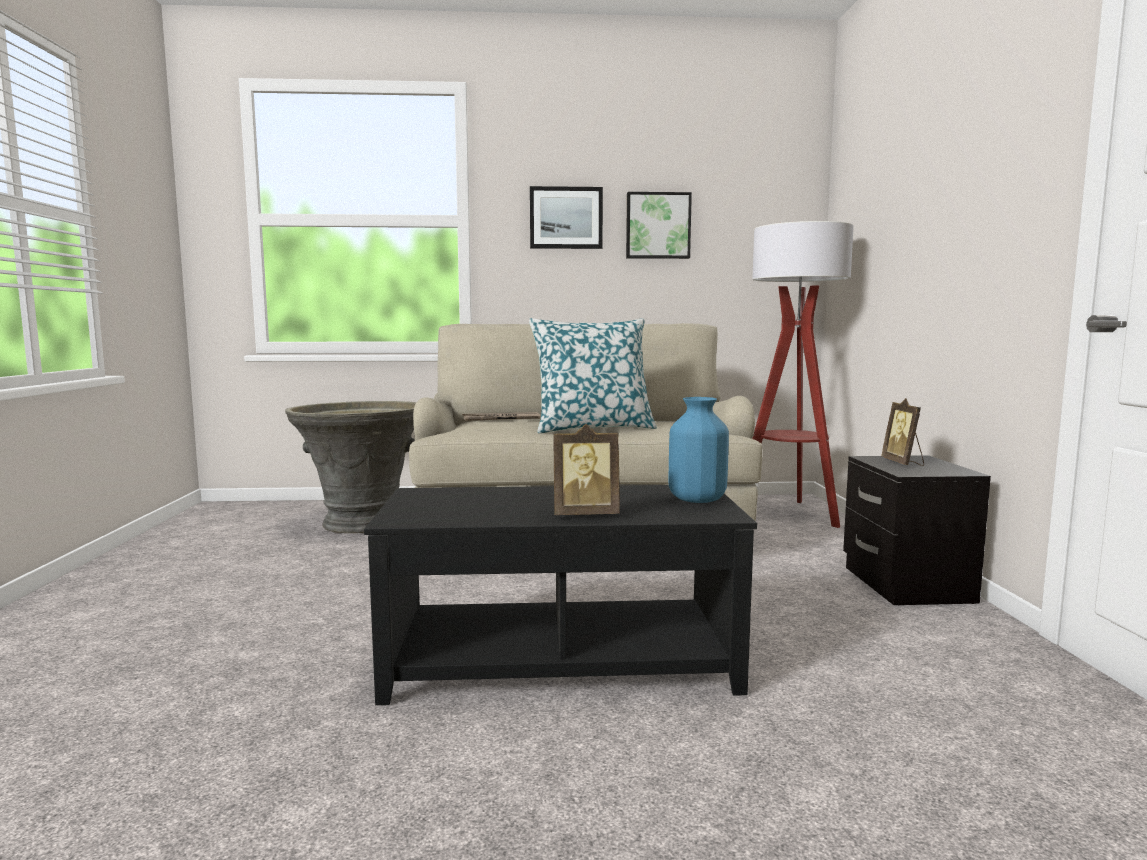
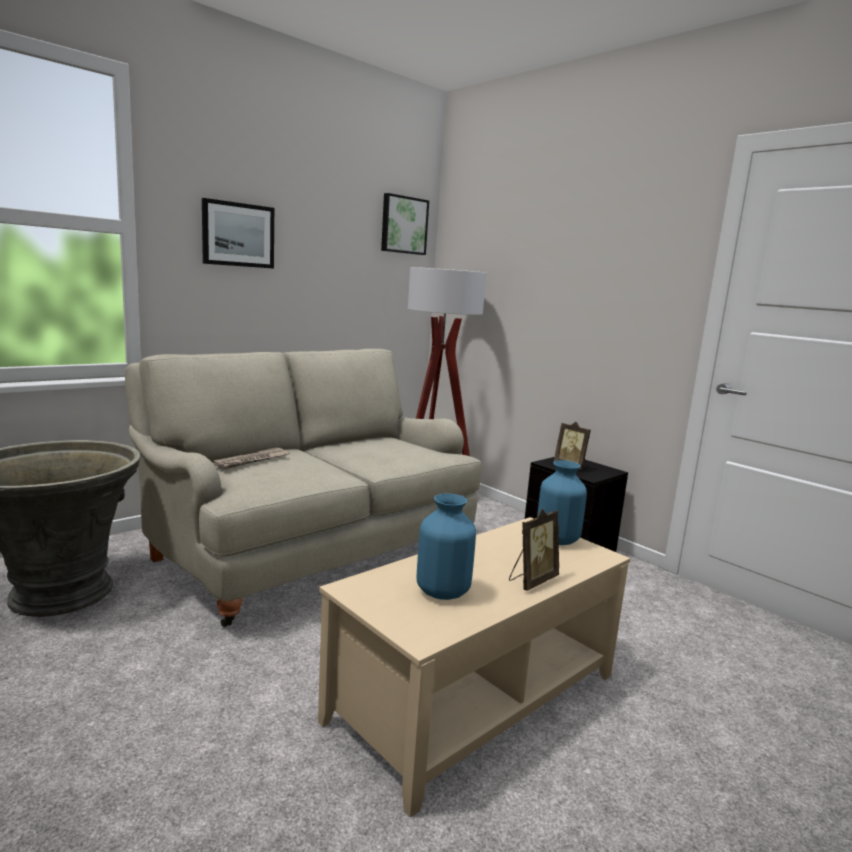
camera: 40 degrees left, 5 degrees up
(482, 505) = (443, 592): none -> blue vase
(561, 660) = (475, 697): black coffee table -> beige coffee table
(592, 428) = (347, 461): pillow -> none
(657, 226) = (318, 250): picture -> picture (403, 225)

